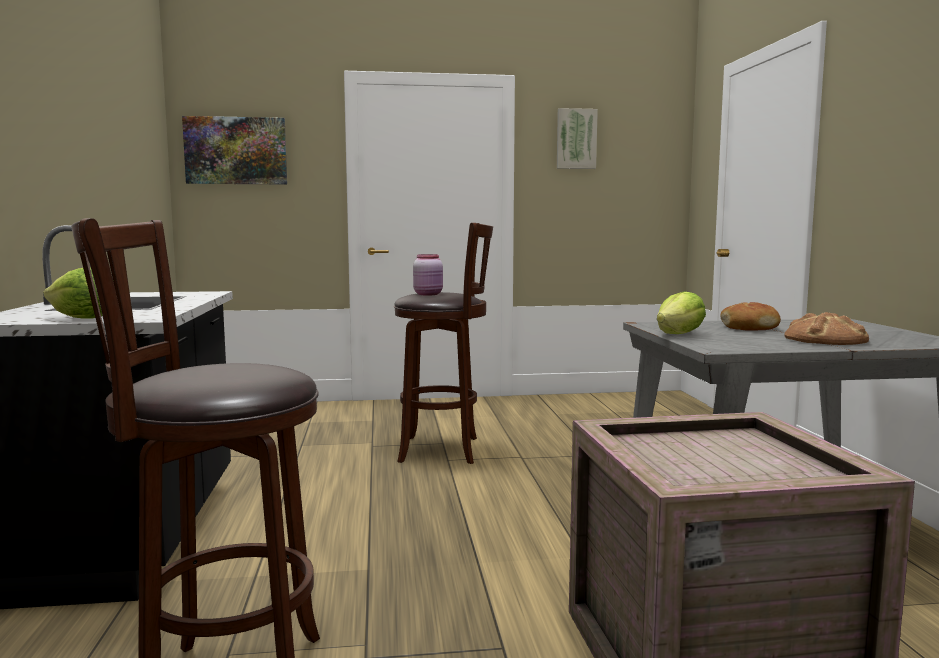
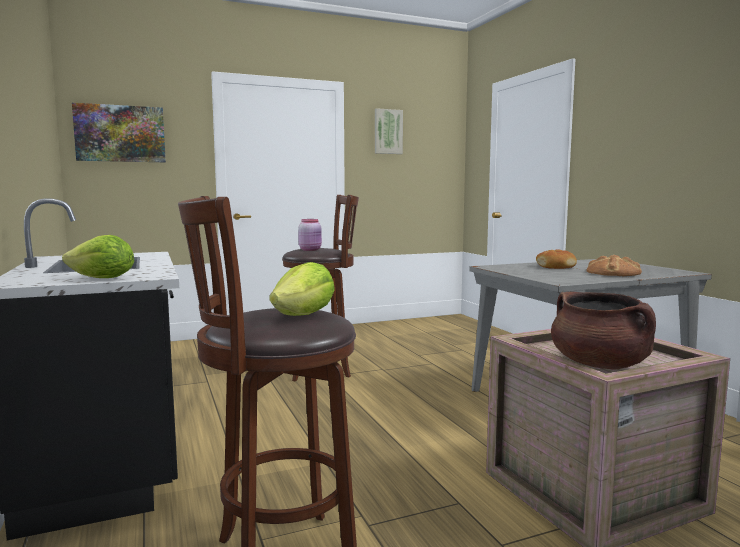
camera: 15 degrees left, 0 degrees up
(679, 334) = (521, 273): lettuce -> lettuce (304, 315)
(696, 473) = (599, 364): none -> brown cooking pot

